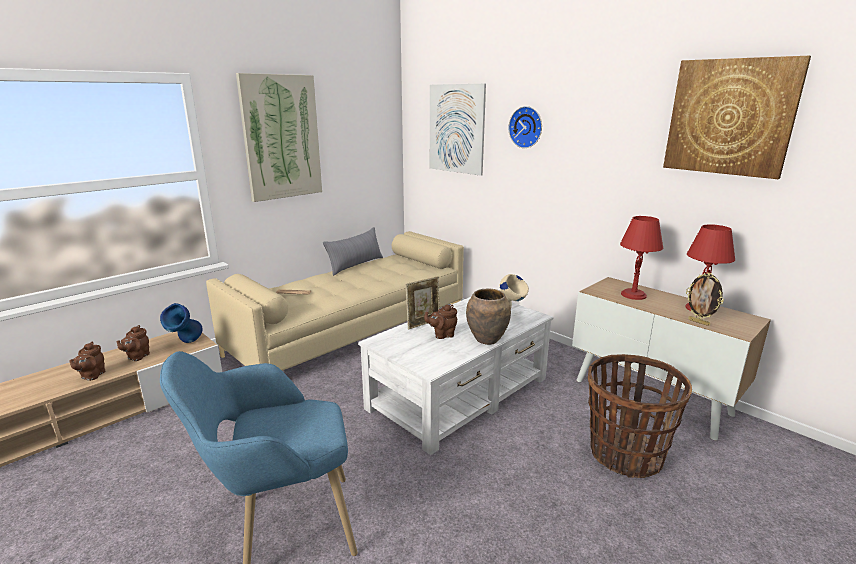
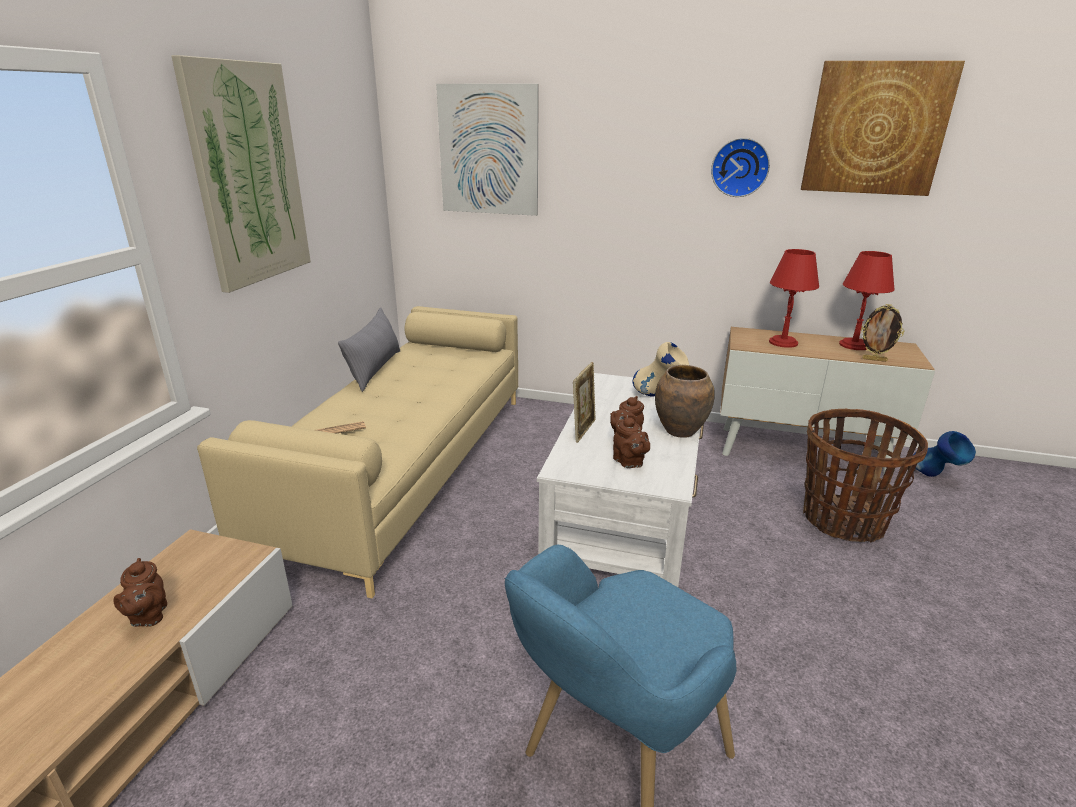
camera: 30 degrees left, 5 degrees up
(92, 376) = (93, 684): brown teapot -> brown teapot (629, 463)
(186, 344) = (218, 564): blue vase -> blue vase (935, 478)
(526, 127) = (608, 145): wall clock -> wall clock (740, 167)

